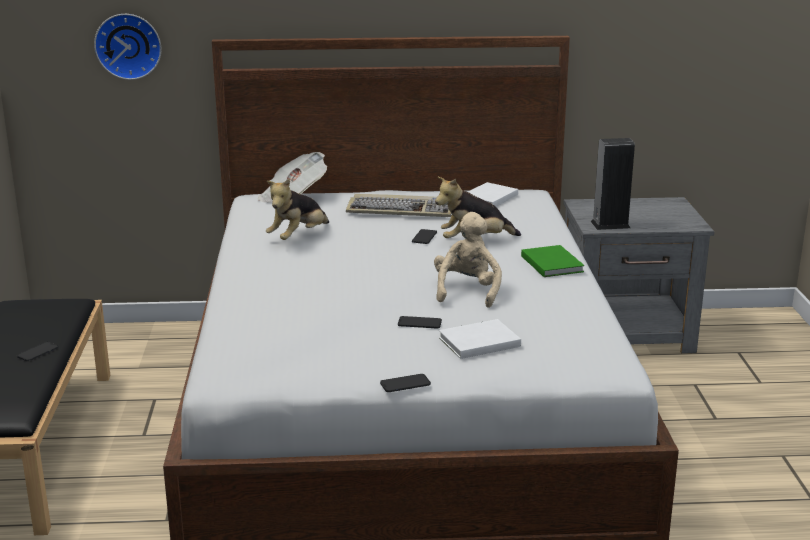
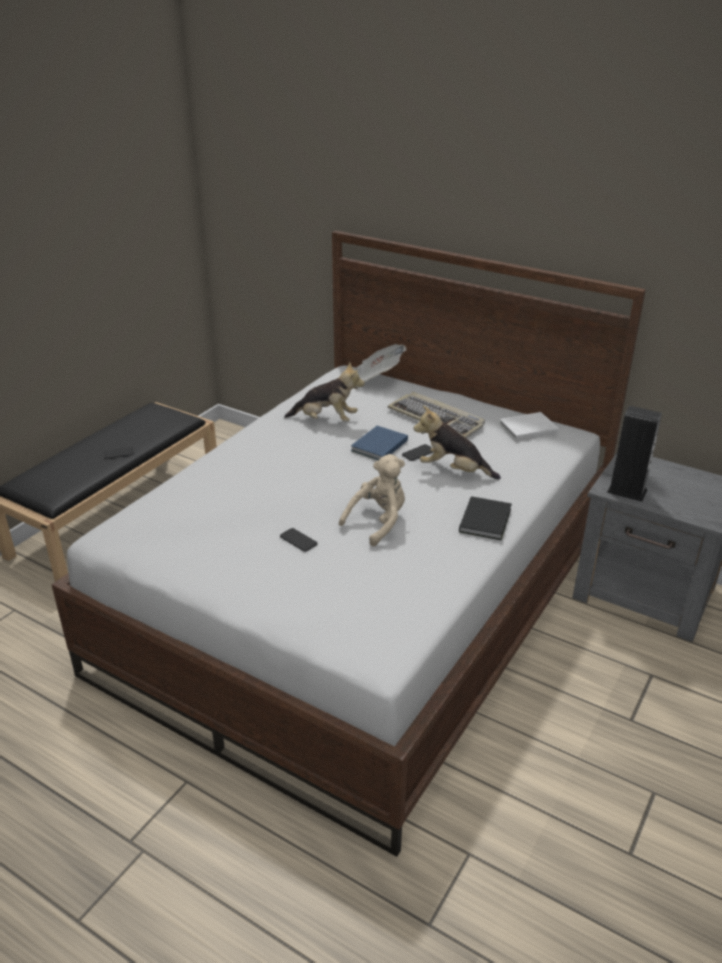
camera: 35 degrees right, 10 degrees up
(128, 45) = (281, 223): wall clock -> none
(298, 237) = (326, 420): plush toy -> plush toy turned 150 degrees counterclockwise
(380, 241) = (378, 446): none -> blue book
(405, 384) = (210, 596): phone -> none
(477, 342) = (314, 578): white book -> none
(552, 263) = (486, 519): green book -> black book

